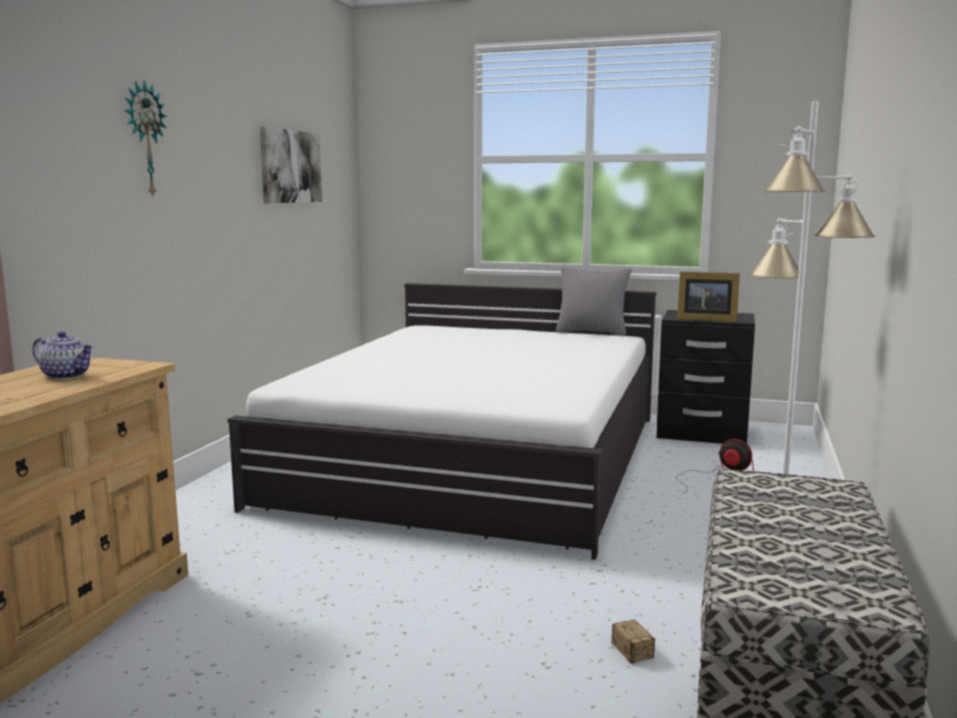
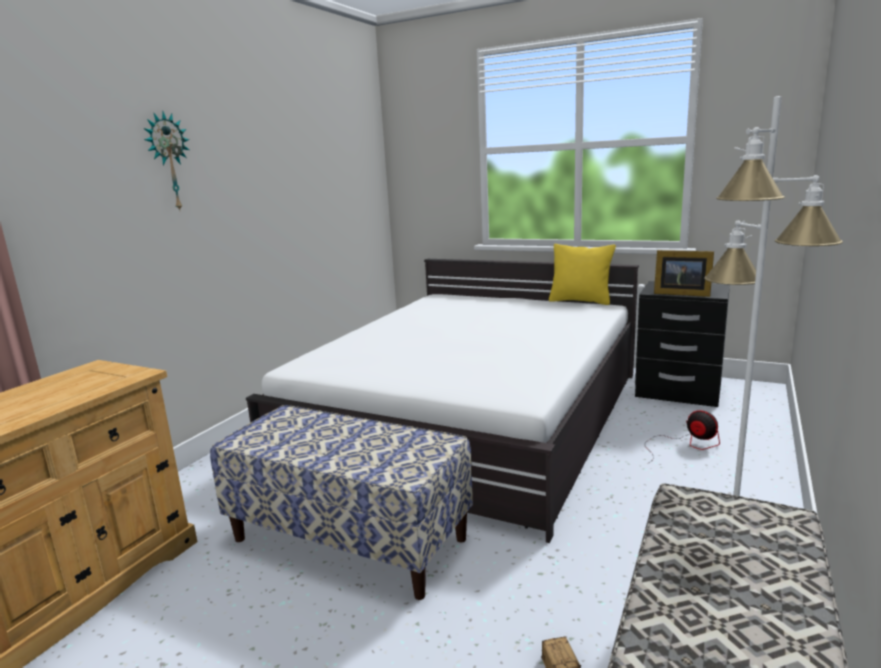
camera: 10 degrees right, 5 degrees up
(67, 376) = (66, 389): teapot -> none
(290, 166) = (319, 169): picture -> none
(372, 565) = (349, 539): none -> bench
(592, 332) = (580, 301): grey pillow -> yellow pillow

